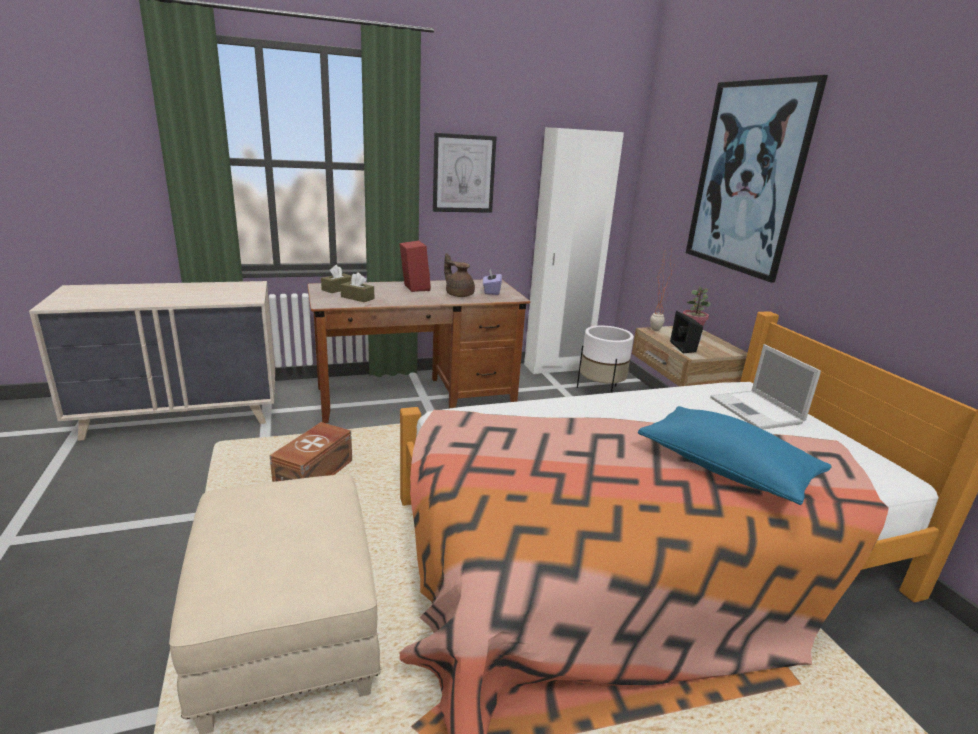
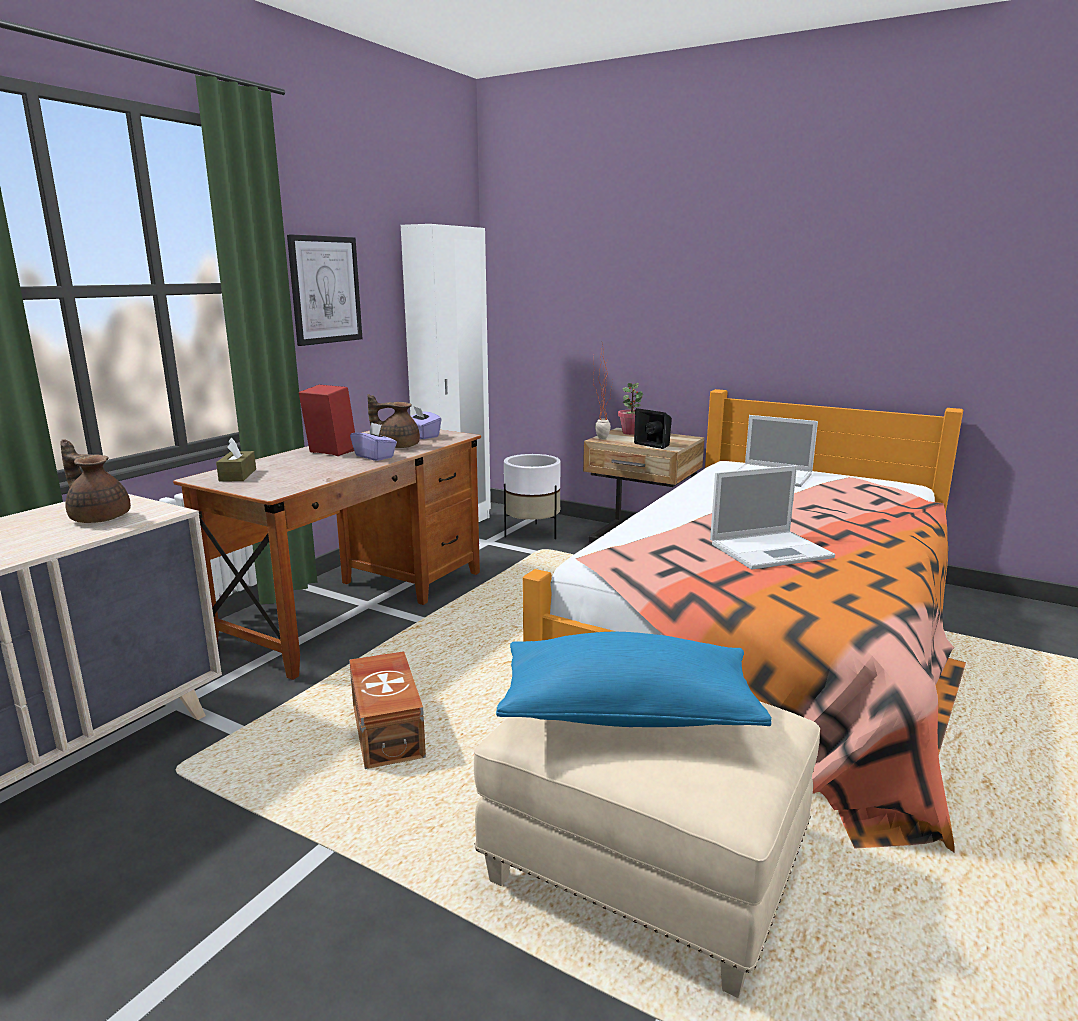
camera: 40 degrees left, 5 degrees down
(225, 294) = (99, 517): none -> brown teapot
(357, 298) = (293, 476): brown tissue box -> none
(427, 298) = (375, 456): none -> purple tissue box
(574, 466) = (772, 550): none -> laptop
(725, 469) = (845, 515): blue pillow -> blue pillow (627, 713)
(747, 178) = (652, 264): picture -> none

